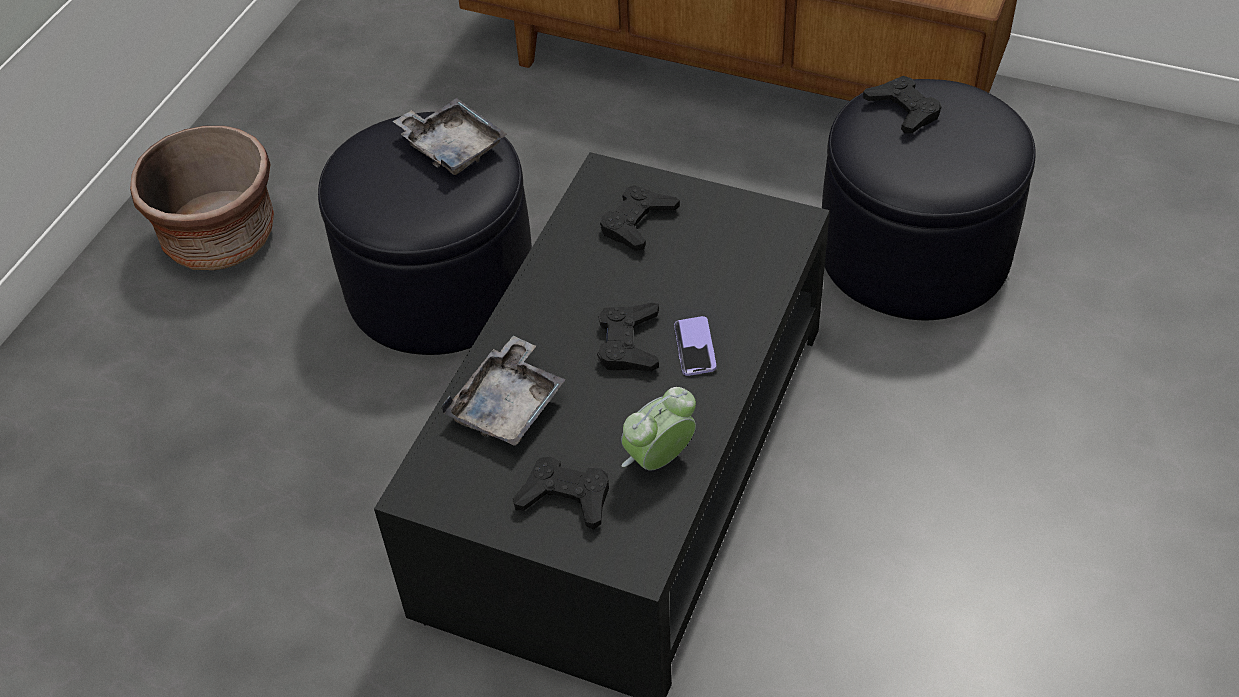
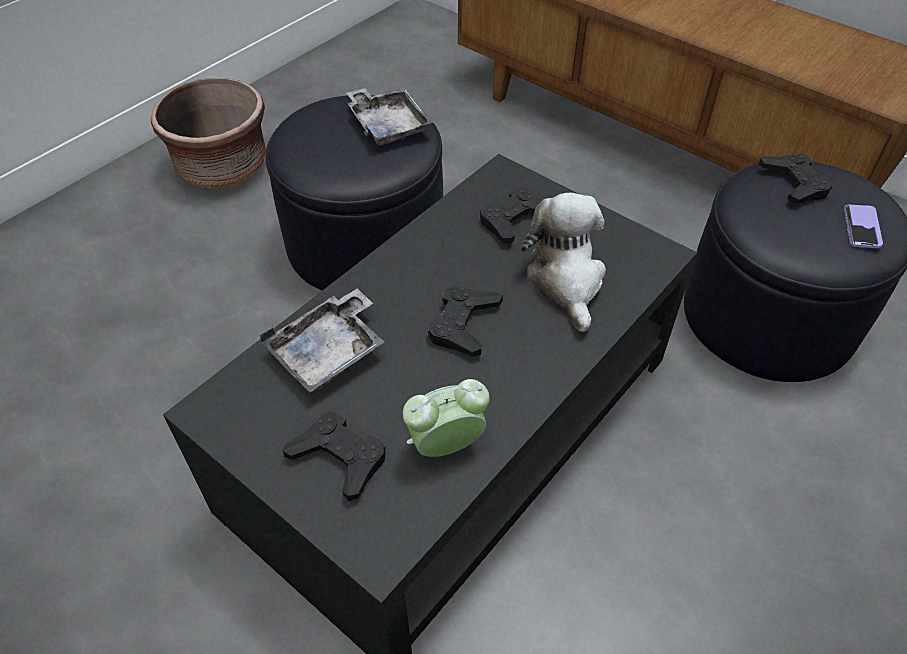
camera: 15 degrees right, 0 degrees up
(695, 347) = (523, 345): phone -> phone (861, 228)
(712, 273) = (566, 281): none -> plush toy

